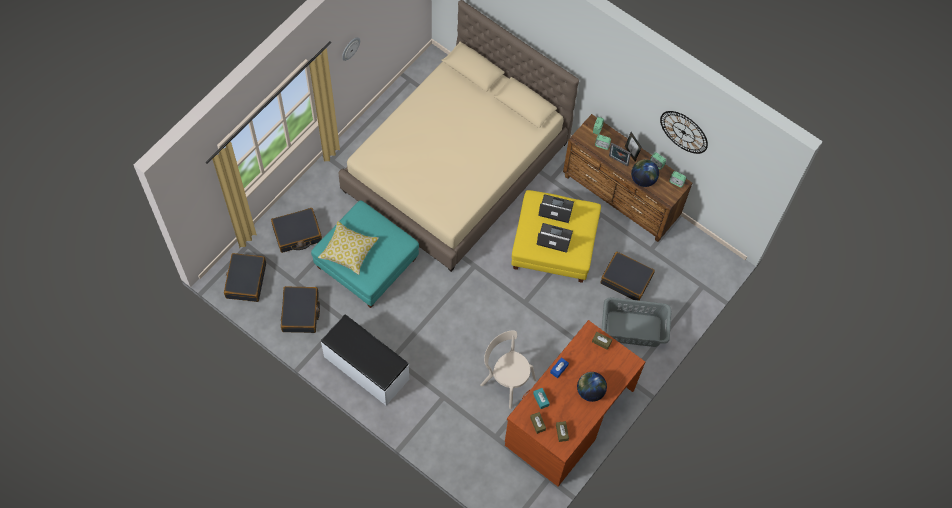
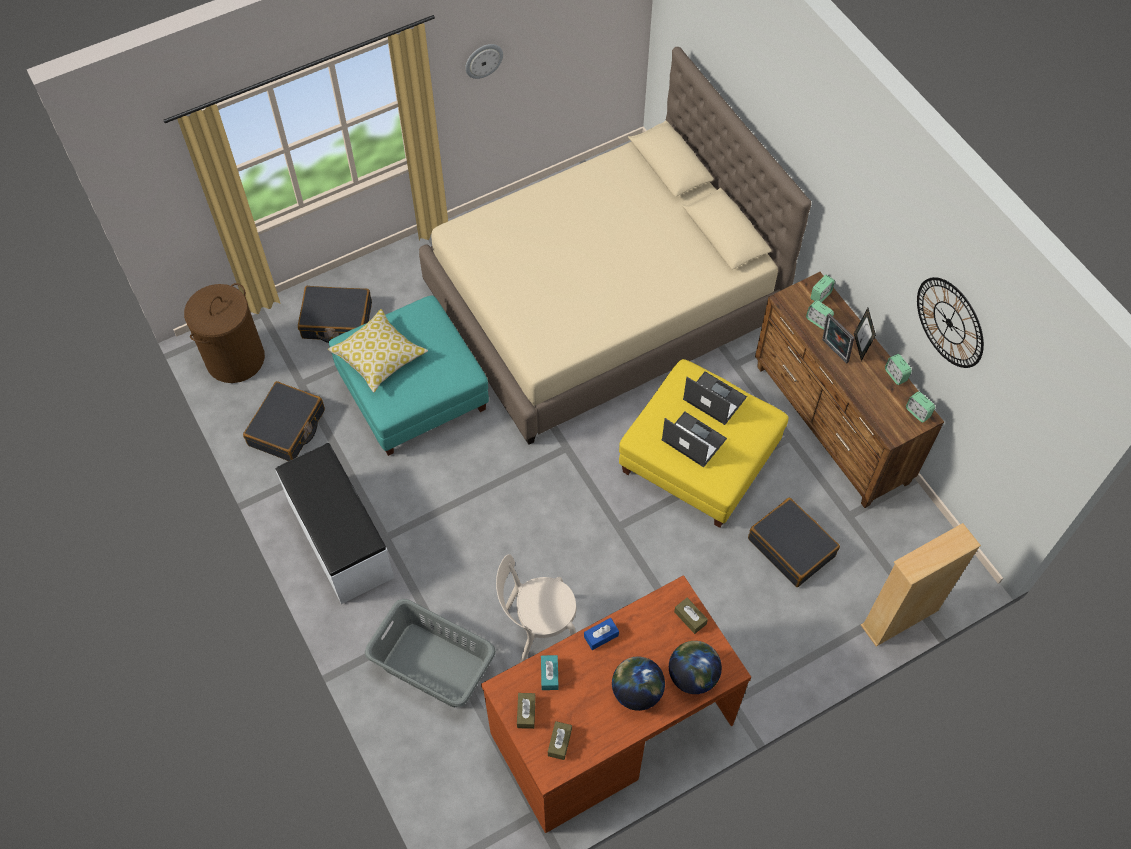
camera: 25 degrees right, 5 degrees down
(245, 280) = (235, 359): black suitcase -> brown laundry basket
(506, 380) = (538, 633): beige chair -> beige chair turned 75 degrees counterclockwise
(633, 329) = (772, 627): grey laundry basket -> grey laundry basket (433, 666)
(643, 179) = (864, 391): globe -> globe (693, 675)
(700, 299) = (900, 618): none -> beige bookcase

